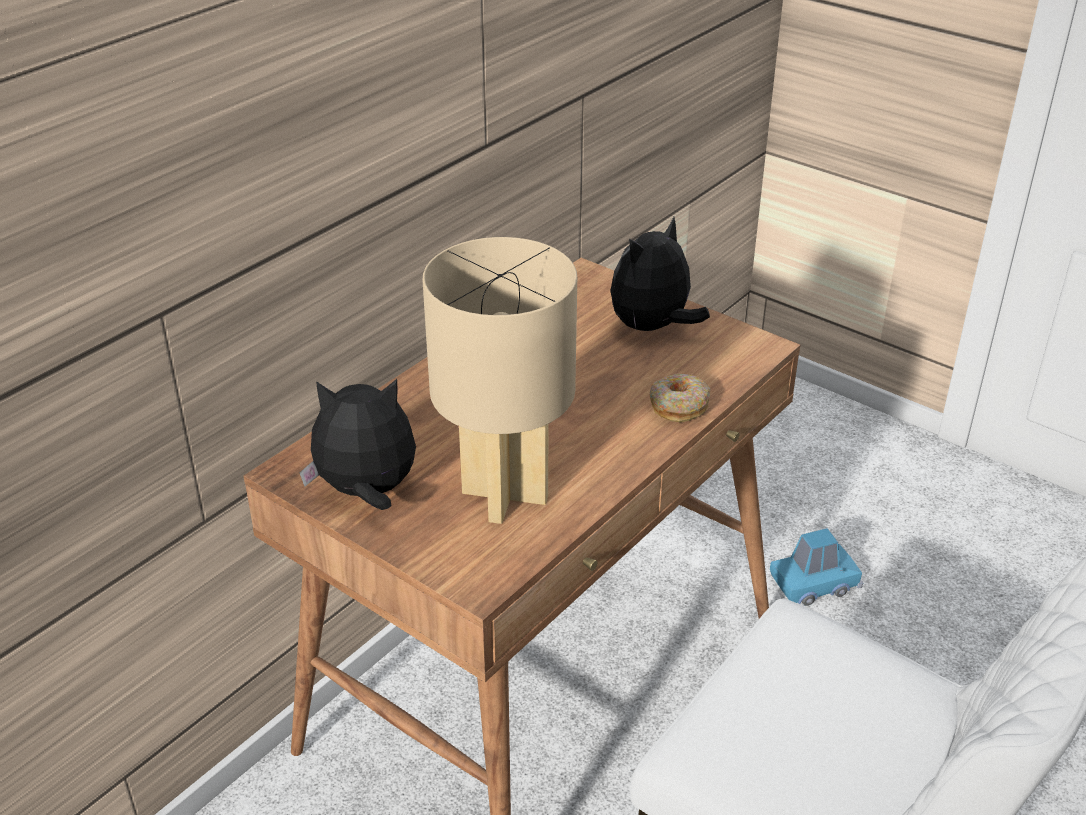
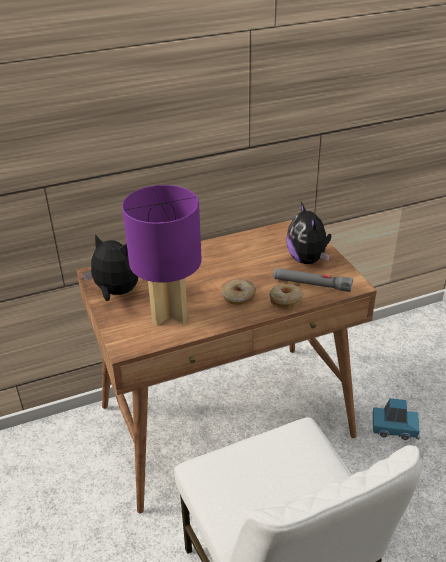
camera: 30 degrees right, 0 degrees up
(504, 494) = (170, 313): beige table lamp -> purple table lamp
(597, 426) = (238, 297): none -> donut
(652, 328) = (307, 260): plush toy -> plush toy turned 90 degrees counterclockwise
(695, 366) = (311, 284): none -> grey flashlight

